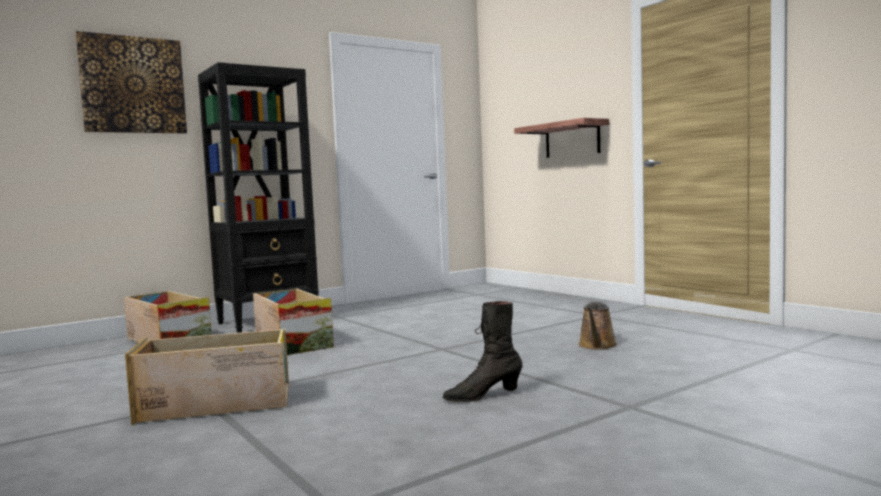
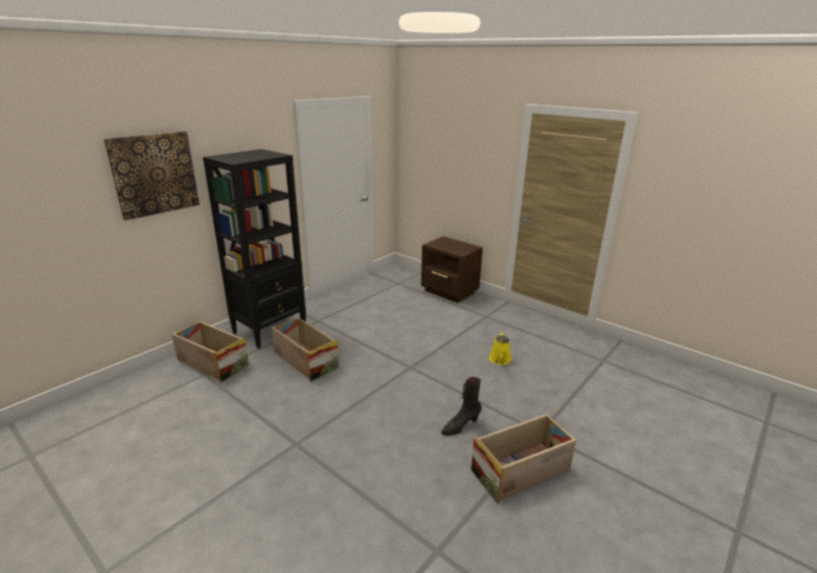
camera: 15 degrees left, 20 degrees up
(217, 404) = (307, 449): crate -> crate (521, 470)
(551, 299) = (449, 292): none -> brown nightstand
(572, 139) = (469, 187): shelf -> none
(597, 346) = (500, 360): brown watering can -> yellow watering can

